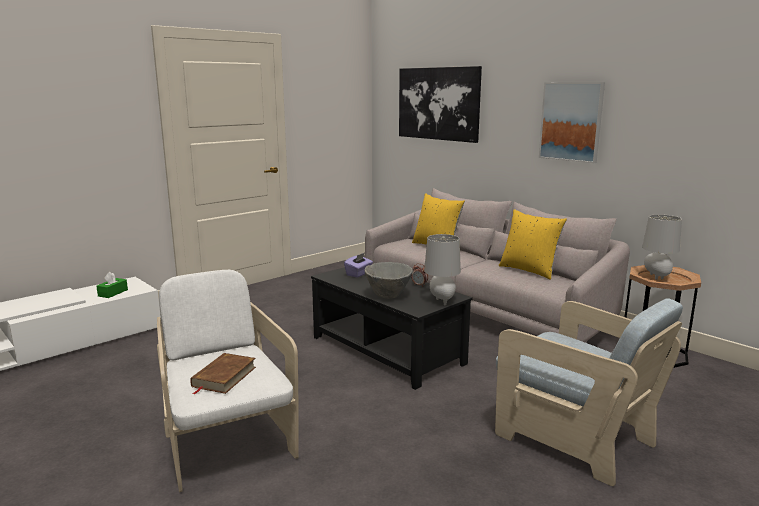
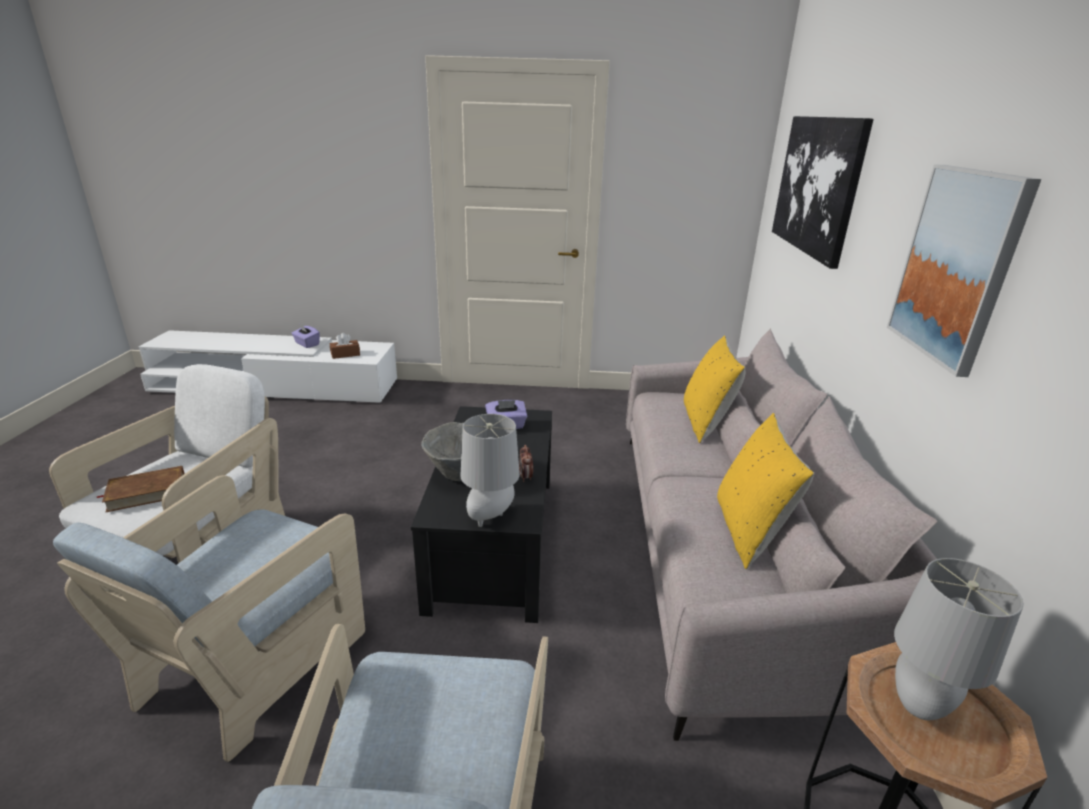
camera: 45 degrees right, 10 degrees up
(59, 297) = (307, 344): none -> purple tissue box
(113, 293) = (345, 354): green tissue box -> brown tissue box
(379, 448) = (254, 664): none -> beige armchair

